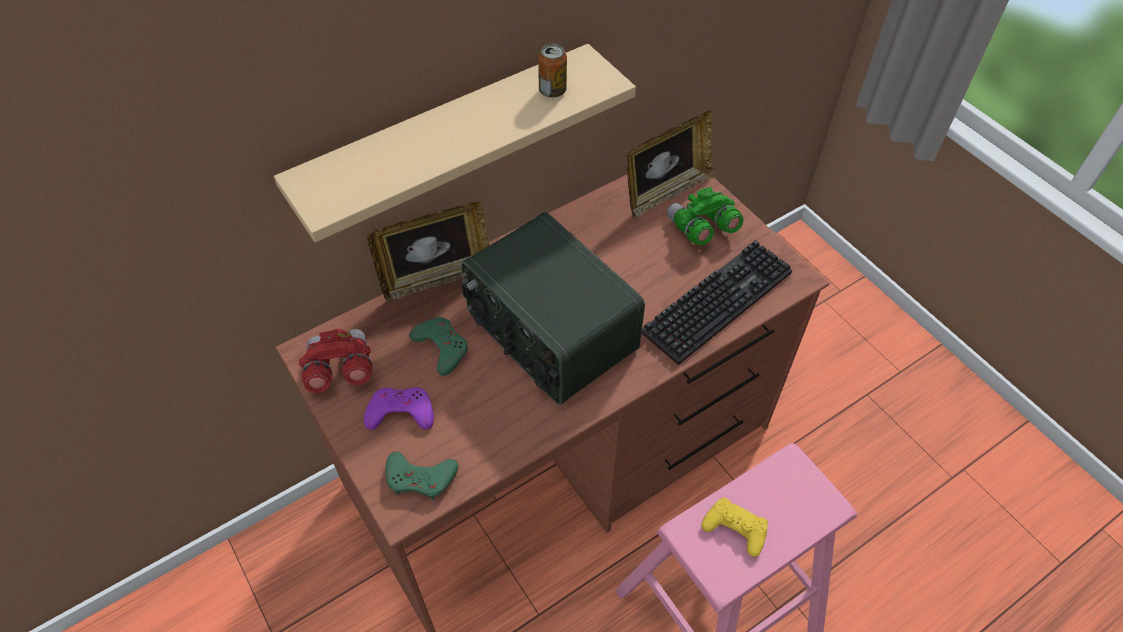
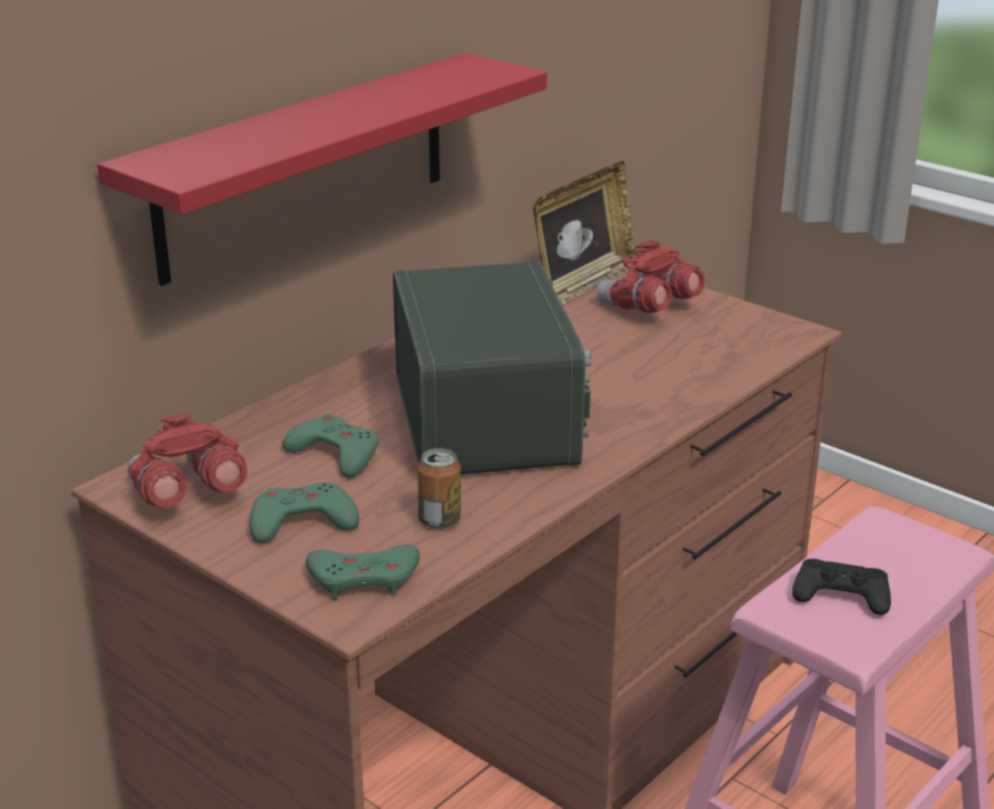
camera: 15 degrees left, 25 degrees down
(400, 412) = (302, 522): purple game controller -> green game controller
(437, 278) = (297, 393): picture frame -> none
(446, 141) = (305, 166): beige shelf -> red shelf
(549, 333) = (488, 420): radio -> radio turned 135 degrees counterclockwise
(552, 91) = (443, 81): can -> can (439, 520)
(701, 229) = (648, 308): green binoculars -> red binoculars
(717, 299) = (704, 362): keyboard -> none
(735, 528) = (841, 595): yellow game controller -> black game controller

